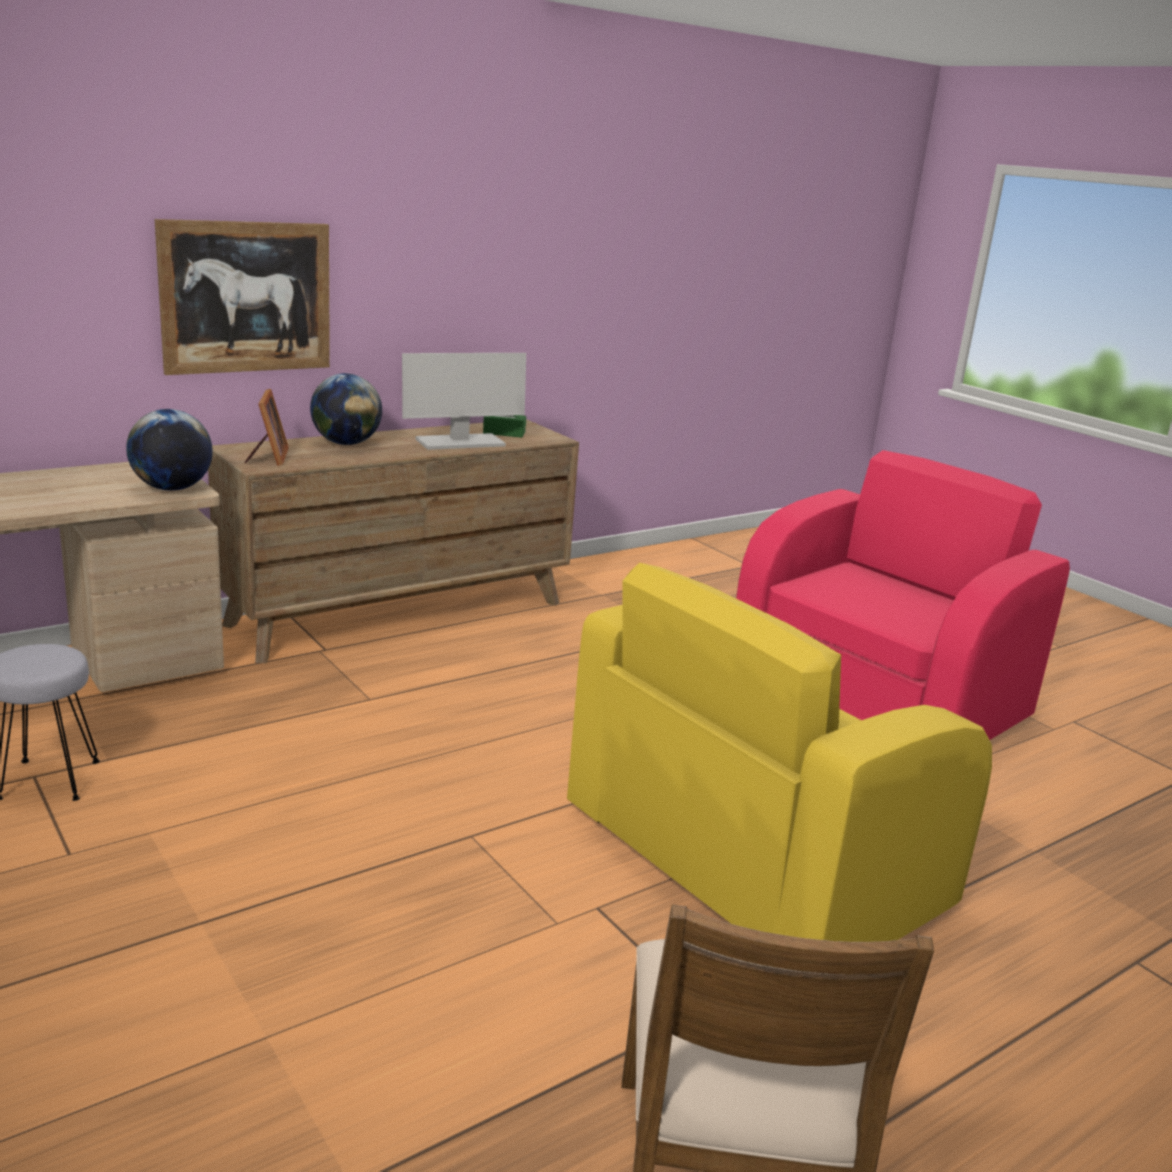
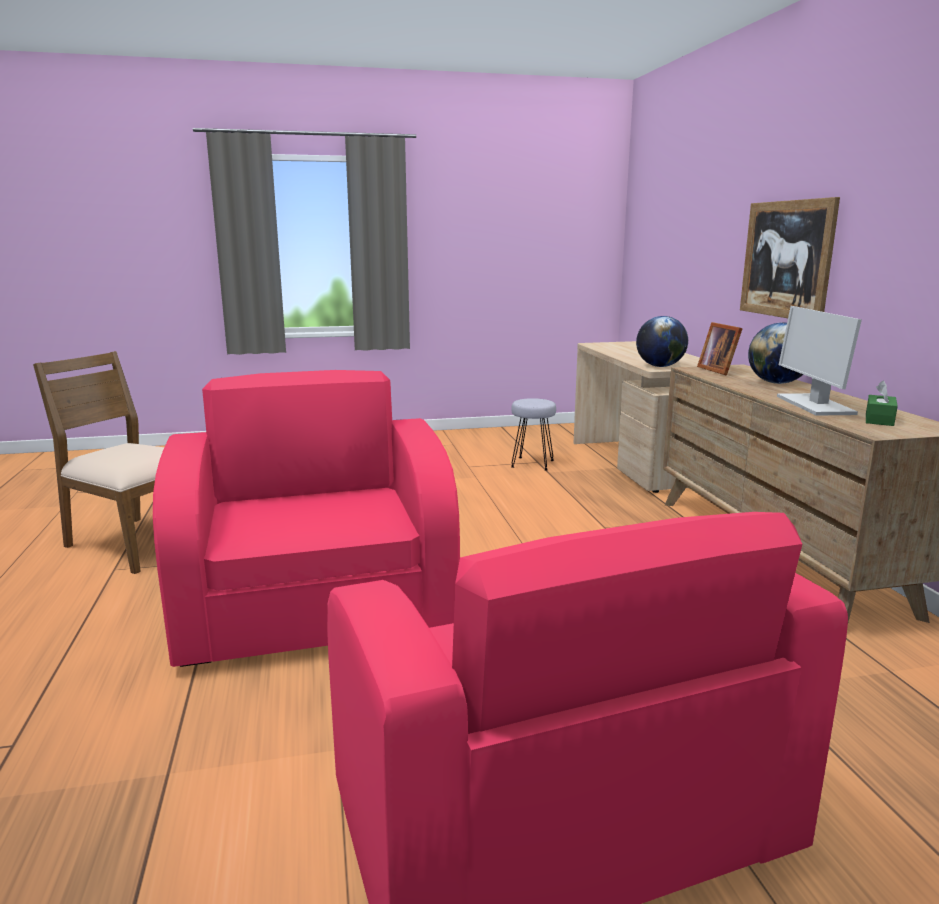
camera: 115 degrees right, 5 degrees down
(268, 457) = (719, 370): picture frame -> picture frame turned 60 degrees clockwise
(749, 859) = (318, 610): yellow armchair -> pink armchair

